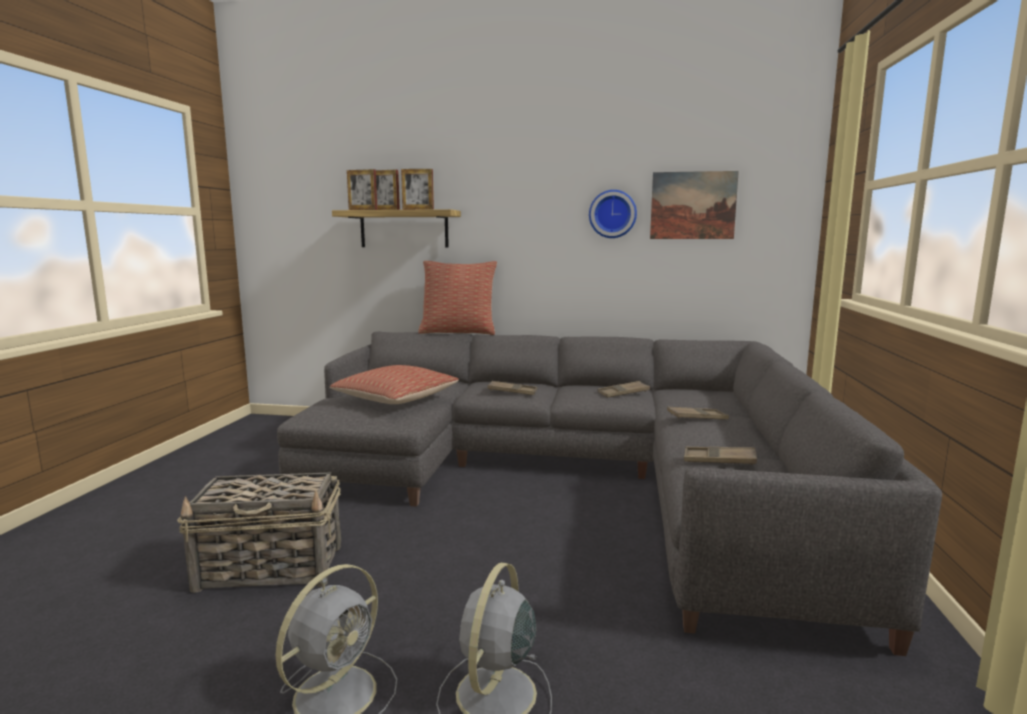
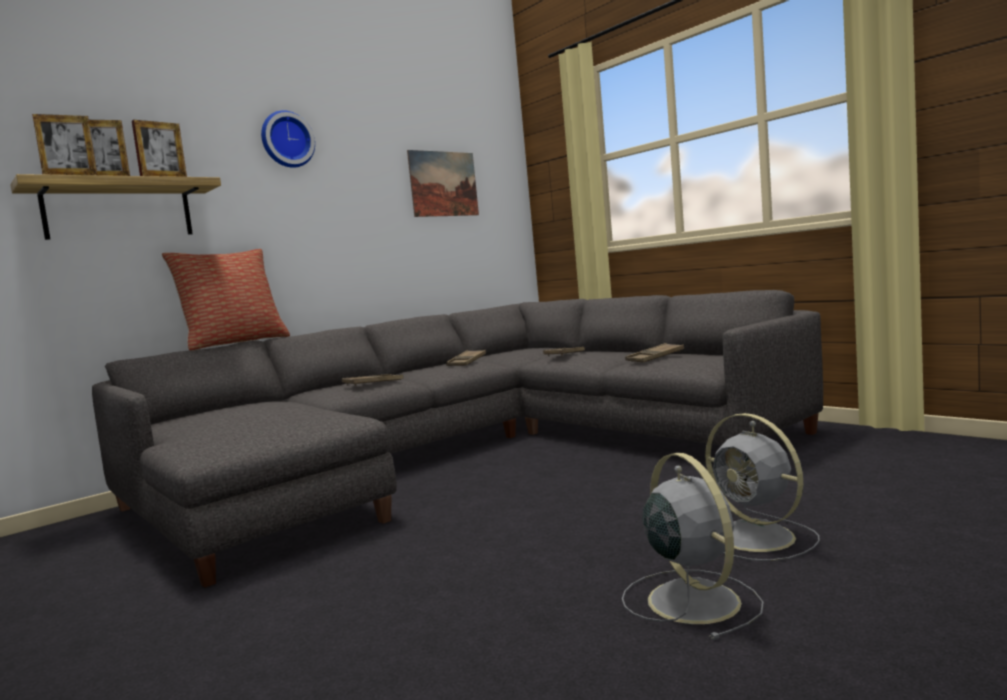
camera: 50 degrees left, 5 degrees down
(272, 568) = (390, 614): basket -> none
(396, 399) = (270, 415): pillow -> none
(612, 214) = (377, 191): wall clock -> wall clock (286, 140)

